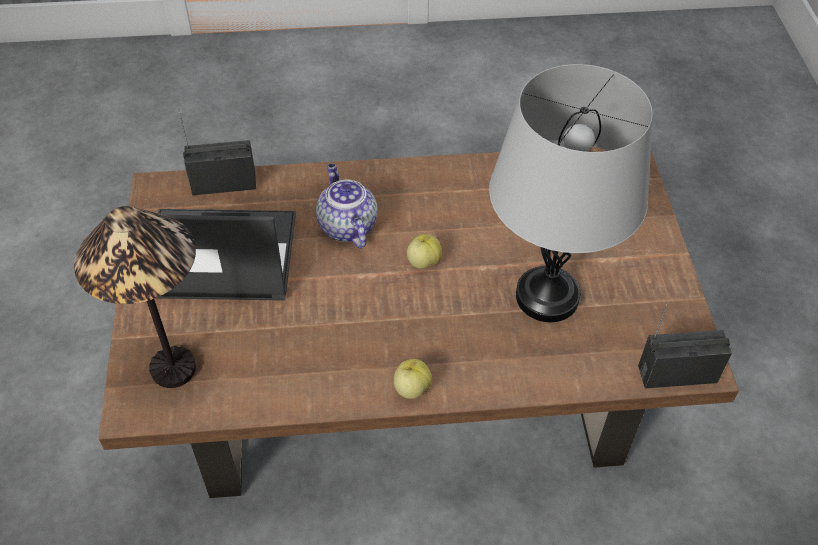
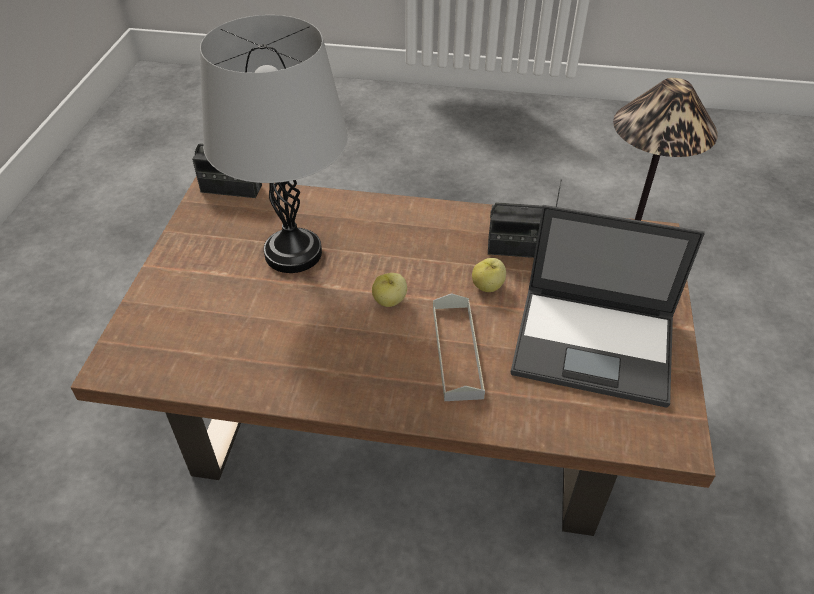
camera: 165 degrees left, 5 degrees down
(224, 183) = (594, 433): radio -> radio (519, 249)
(346, 226) = (457, 351): teapot -> grey tray
(411, 388) = (434, 212): apple -> apple (488, 286)

